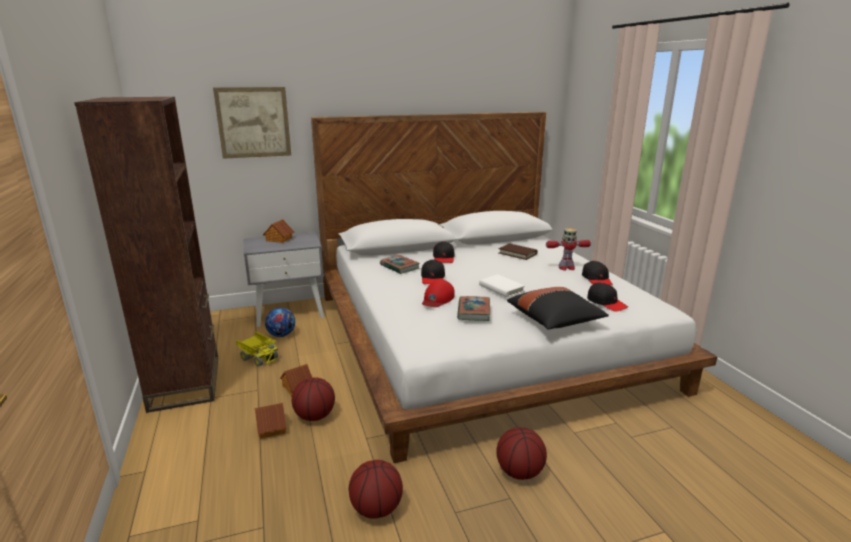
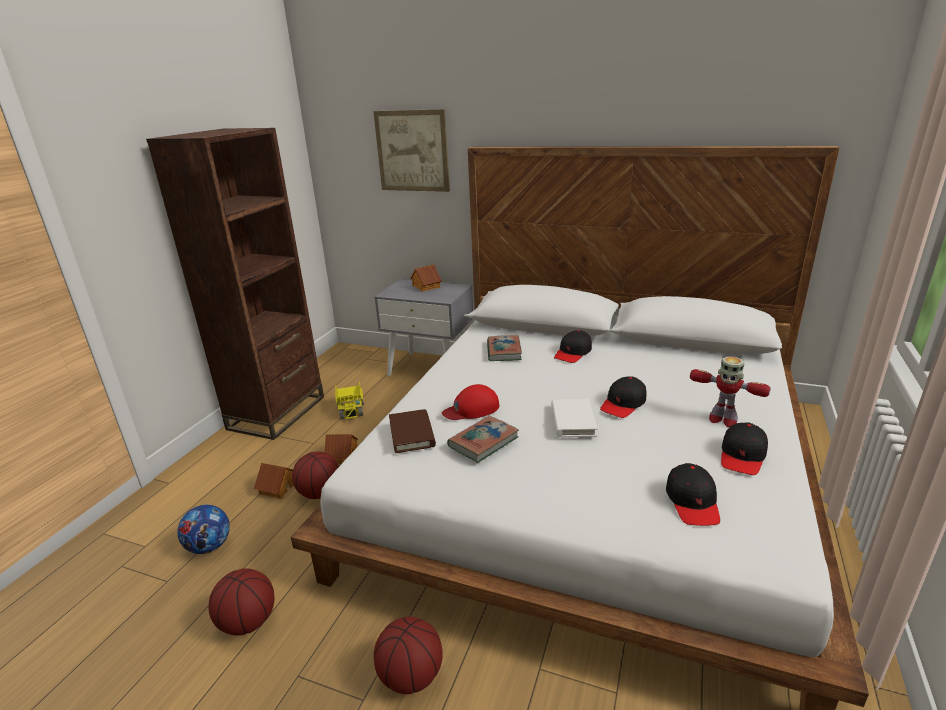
camera: 40 degrees right, 5 degrees up
(281, 335) = (395, 392): football -> football (209, 546)
(433, 278) = (514, 378): black cap -> black cap (623, 404)
(517, 253) = (682, 373): brown book -> brown book (412, 434)
(555, 321) = (568, 499): black pillow -> none

